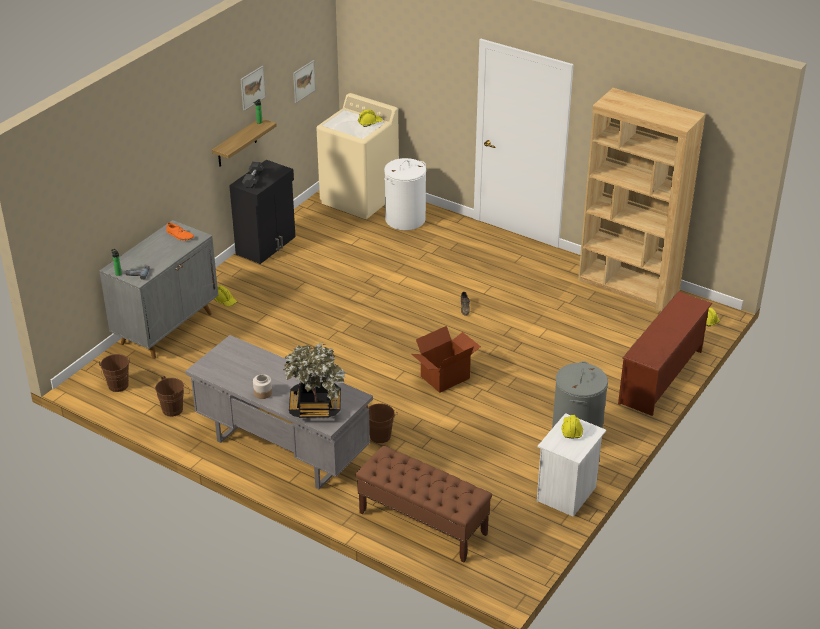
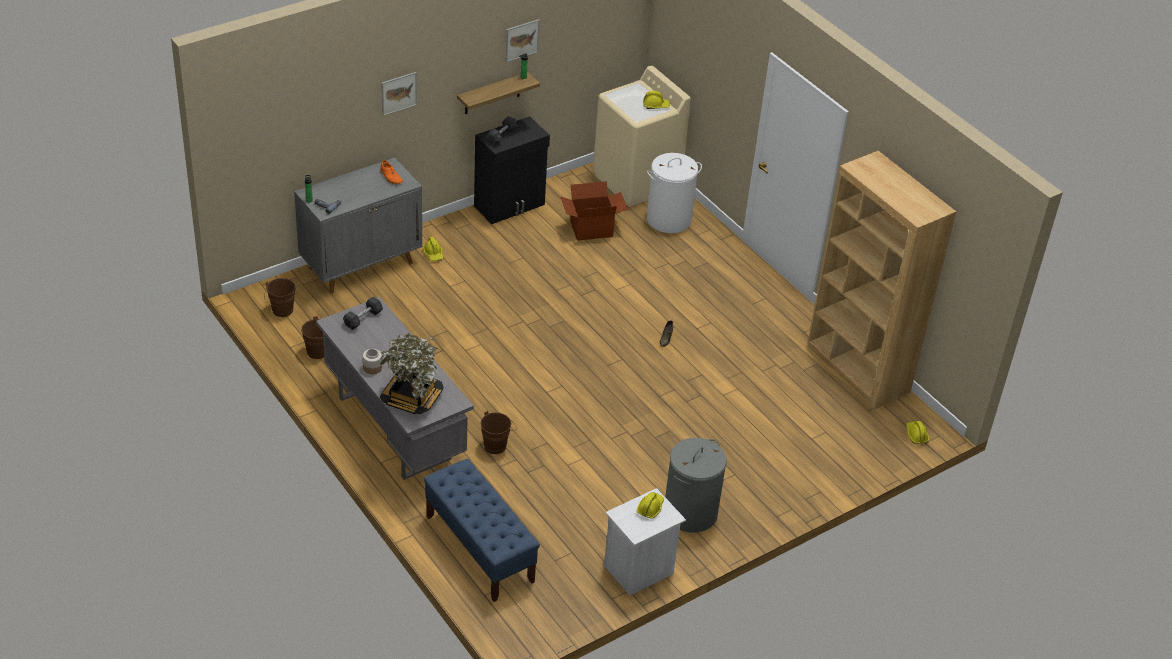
camera: 20 degrees right, 5 degrees up
(227, 356) = (363, 319): none -> grey dumbbell
(303, 81) = (595, 43): picture -> picture (398, 93)
(422, 523) = (479, 548): brown bench -> blue bench
(444, 377) = (597, 406): cardboard box -> cardboard box (591, 228)
(662, 377) = (822, 482): brown shoe rack -> none

